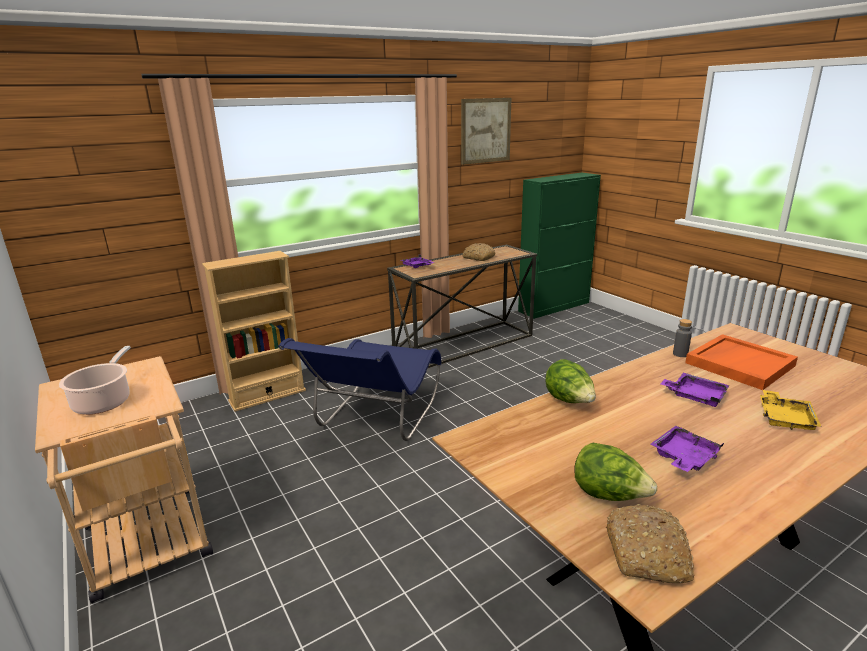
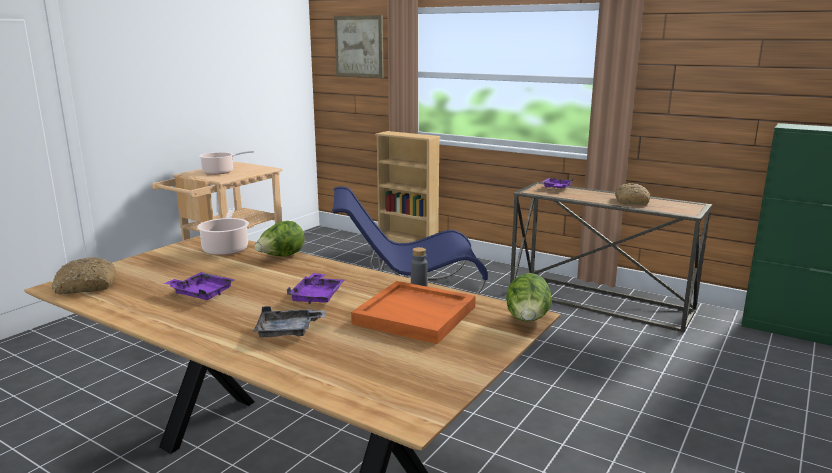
camera: 65 degrees right, 5 degrees down
(485, 130) = (717, 48): picture -> picture (359, 46)
(521, 432) = (226, 249): none -> cooking pot
(609, 495) = (148, 275): lettuce -> lettuce (528, 321)
(785, 418) = (288, 331): yellow tray -> grey tray

